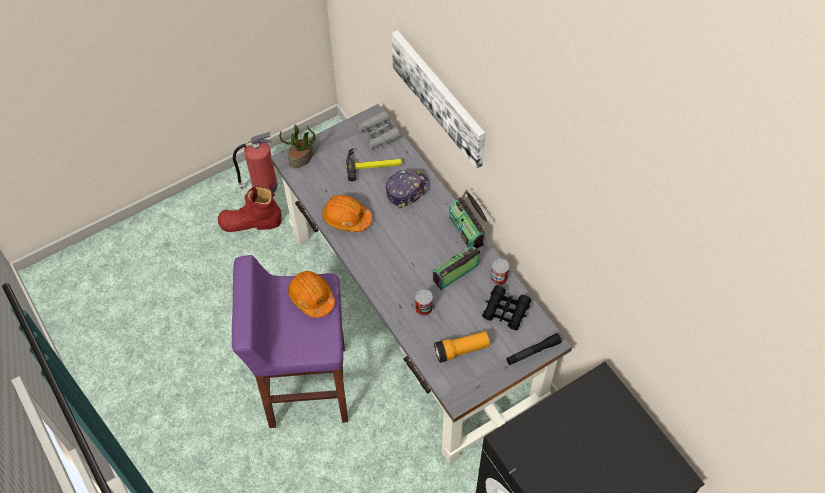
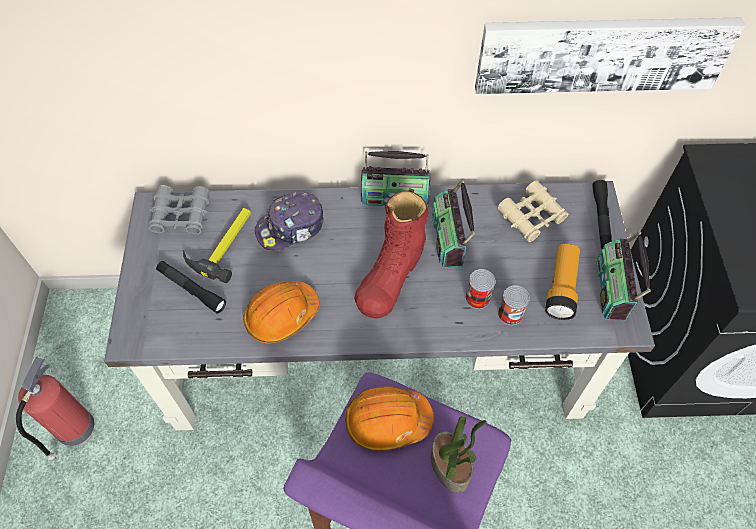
camera: 60 degrees left, 0 degrees up
(250, 222) = (113, 474): red boot -> red boot (391, 274)
(301, 158) = (141, 322): potted plant -> potted plant (451, 466)
(335, 168) = (191, 289): none -> black flashlight
(407, 190) = (291, 227): cap -> cap turned 105 degrees counterclockwise
(439, 97) = (265, 60): picture -> picture (602, 53)
(481, 380) = (613, 289): none -> radio
(499, 277) = (481, 200): can -> can (510, 314)
(506, 311) = (531, 216): black binoculars -> beige binoculars

